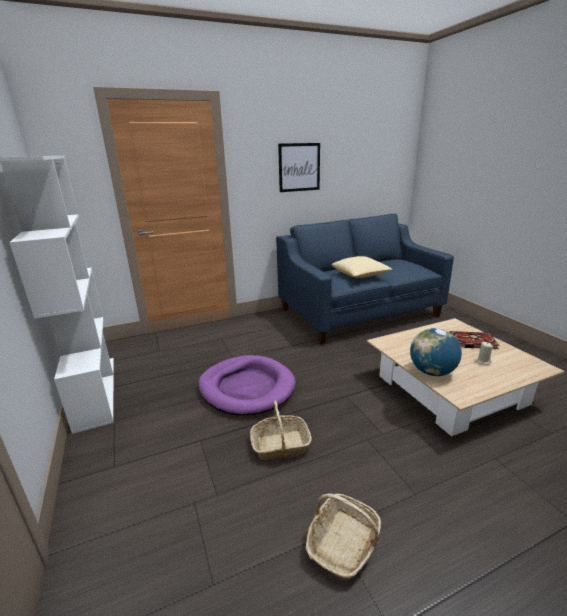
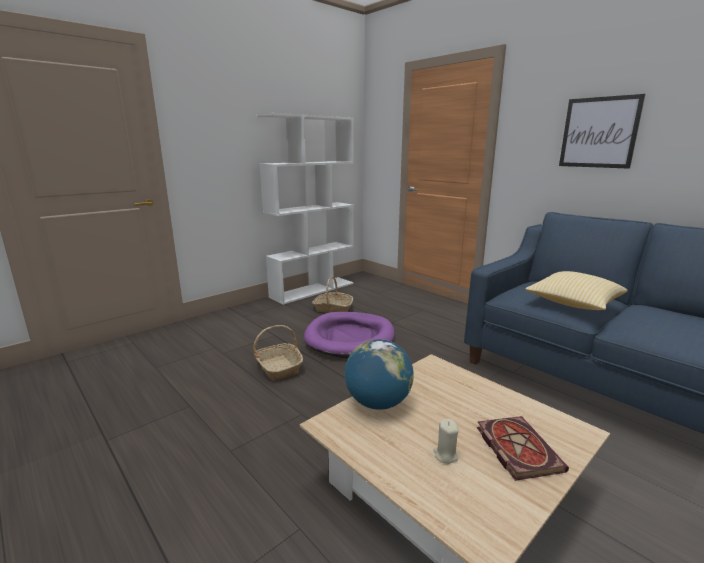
camera: 70 degrees right, 5 degrees down
(343, 544) = (177, 412): basket -> basket (333, 309)

